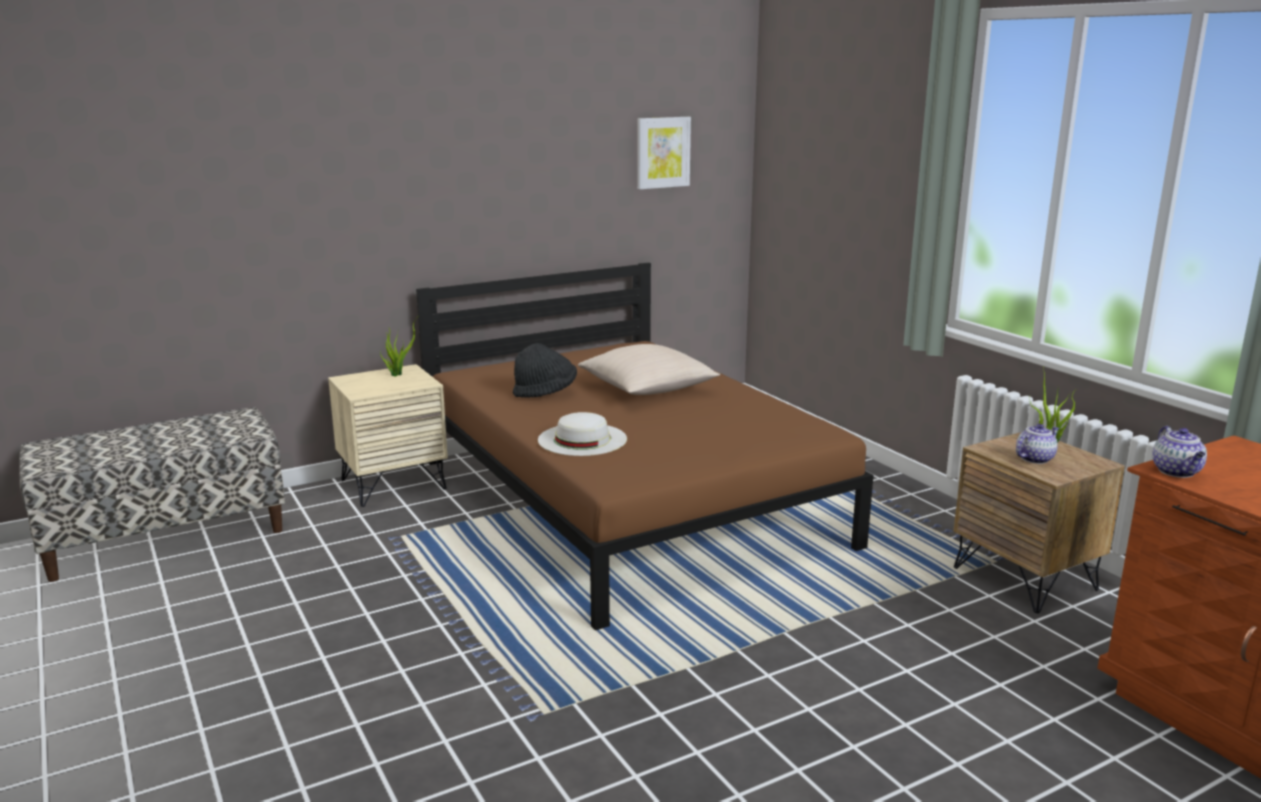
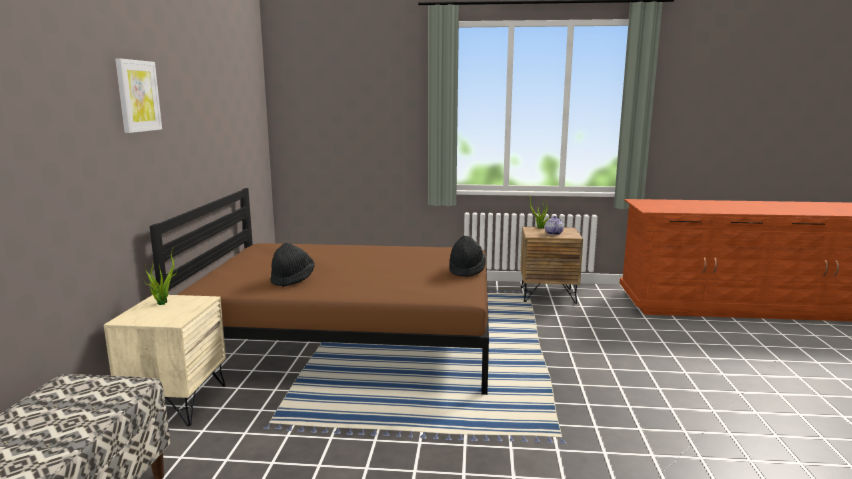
camera: 55 degrees left, 5 degrees down
(582, 439) = (390, 289): white hat -> none
(647, 388) = (339, 260): beige pillow -> none
(662, 152) = (239, 109): picture -> picture (137, 96)
(726, 456) = (466, 270): none -> black hat
(1177, 472) = (654, 210): teapot -> none

